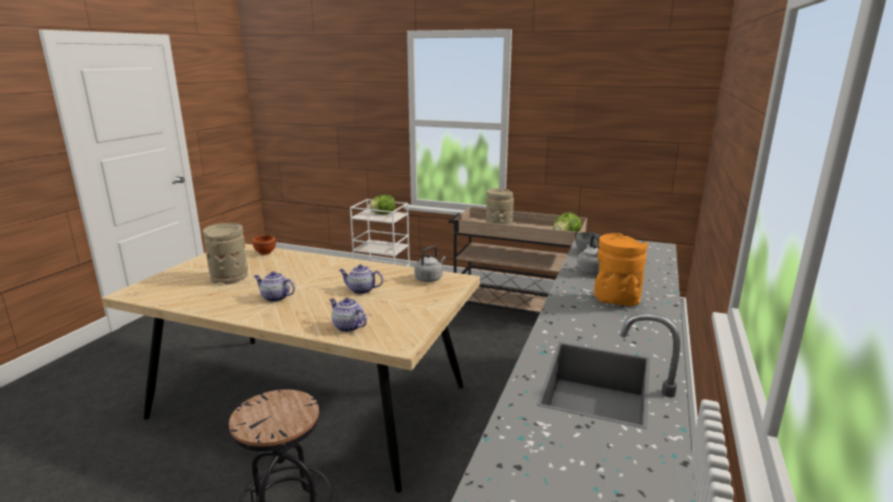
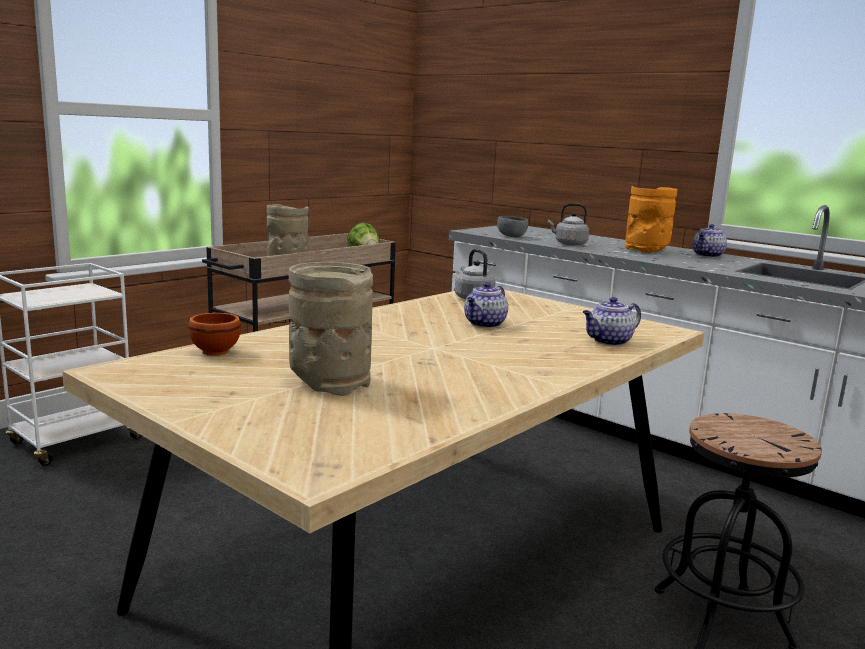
camera: 70 degrees left, 5 degrees down
(275, 298) = (473, 363): teapot -> teapot (707, 255)
(383, 214) = (62, 292): lettuce -> none

